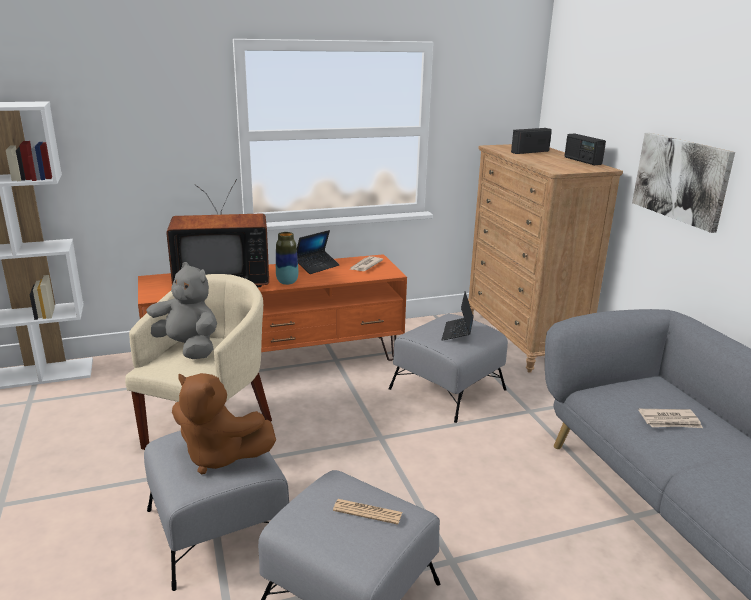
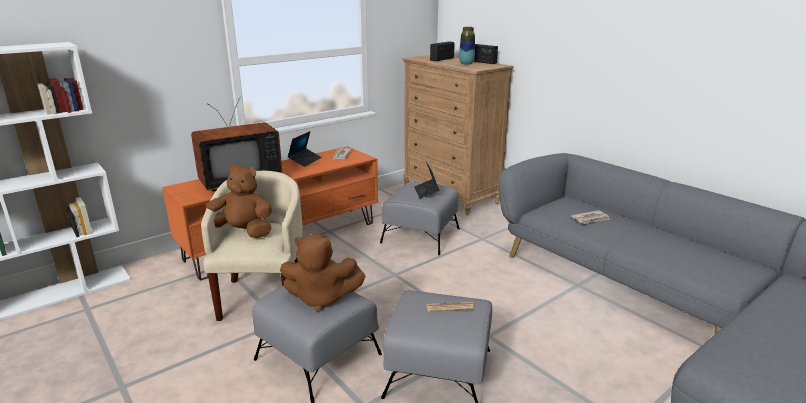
camera: 20 degrees left, 0 degrees up
(186, 348) = (242, 232): grey plush toy -> brown plush toy
(287, 282) = (292, 174): vase -> vase (466, 63)
(681, 179) = (557, 67): picture -> none

